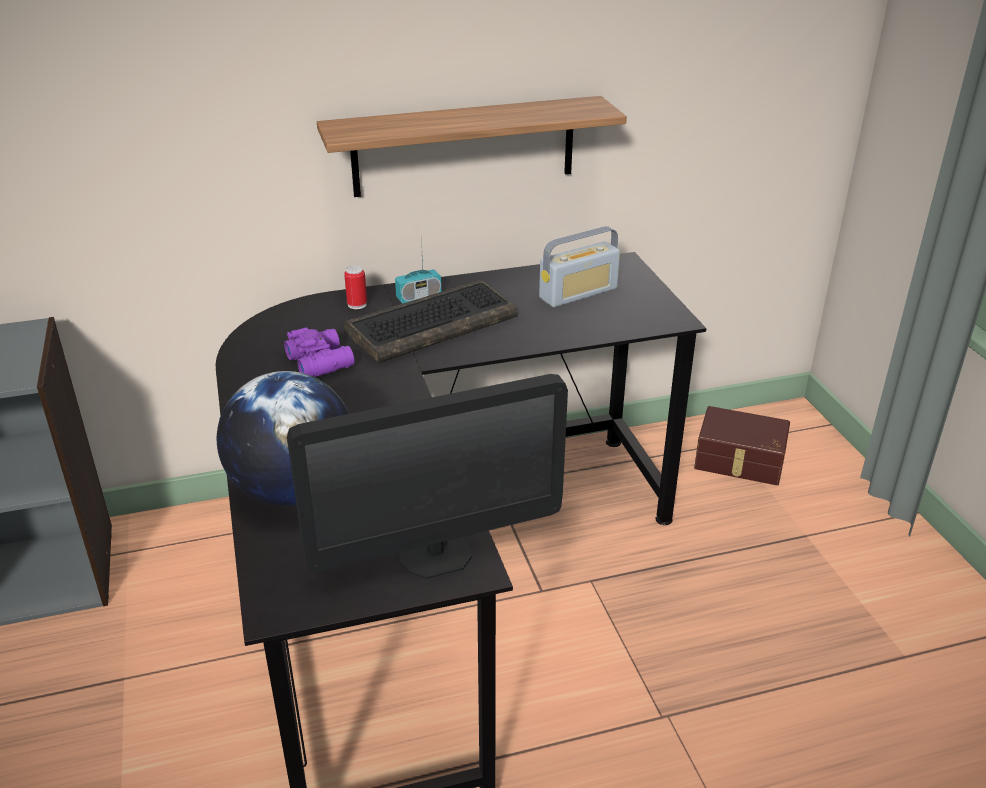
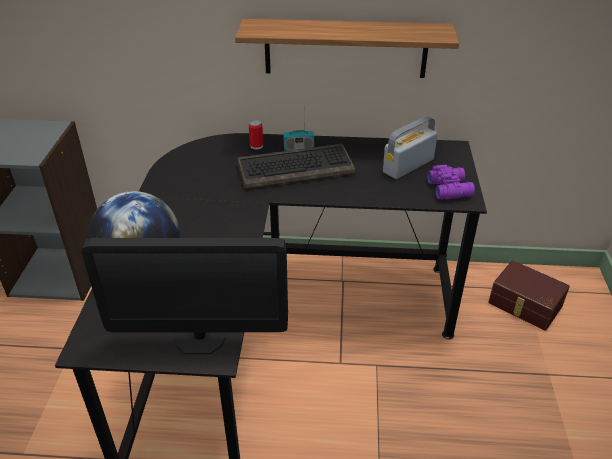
camera: 20 degrees right, 5 degrees up
(321, 361) = (211, 182): purple binoculars -> purple binoculars (450, 188)
(578, 293) = (408, 166): radio -> radio turned 150 degrees clockwise

